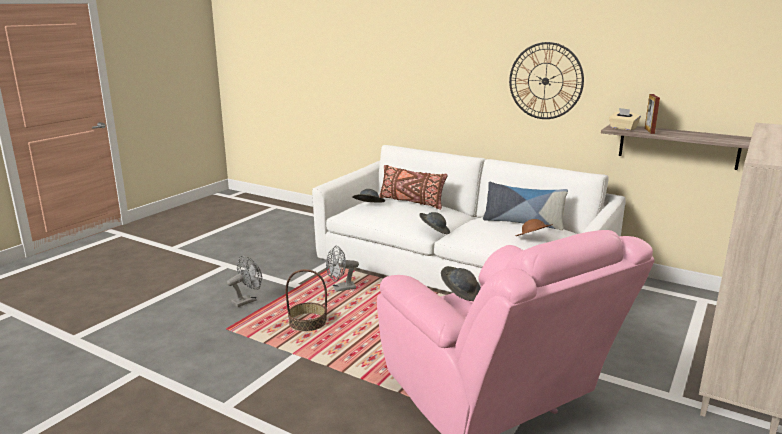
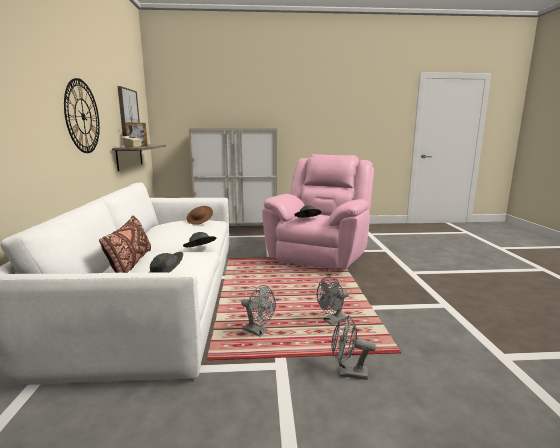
camera: 125 degrees left, 5 degrees down
(307, 323) = (332, 321): basket -> grey fan
(523, 223) = (165, 227): pillow -> none
(704, 79) = (128, 112): none -> picture

